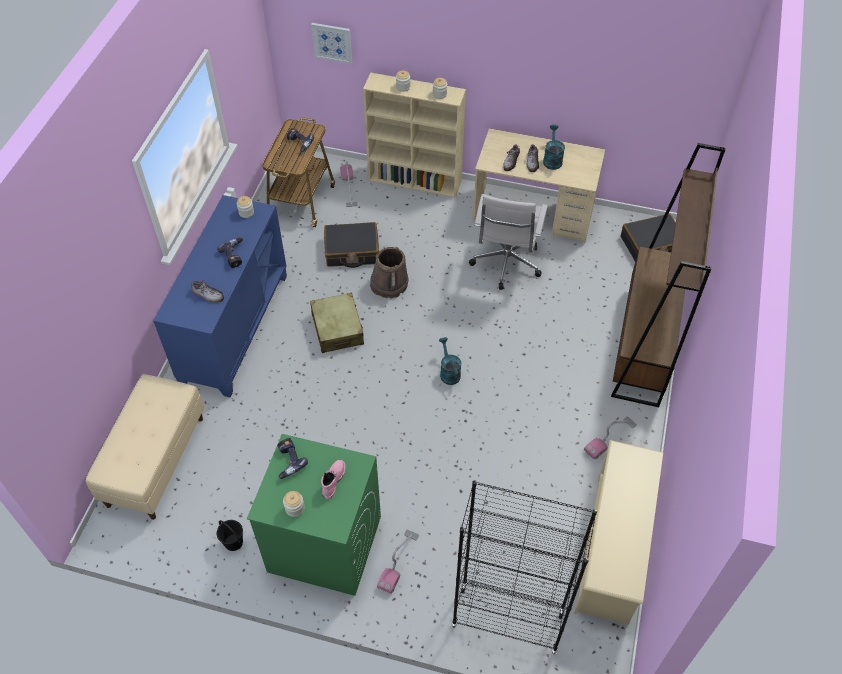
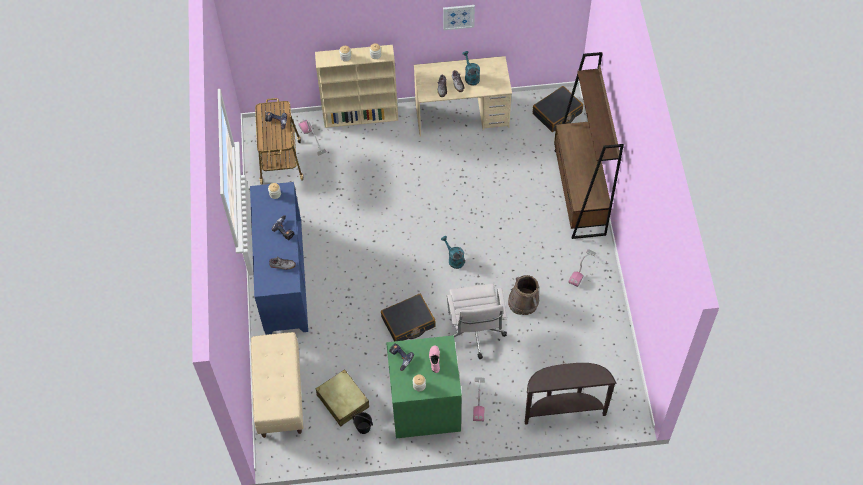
camera: 20 degrees left, 5 degrees up
(332, 42) = (281, 39): picture -> picture (458, 16)
(337, 329) = (359, 254): beige suitcase -> beige suitcase (343, 401)
(352, 251) = (340, 190): black suitcase -> black suitcase (408, 322)
(389, 284) = (381, 207): brown bucket -> brown bucket (523, 302)
(505, 265) = (459, 164): white office chair -> white office chair (475, 334)
(507, 620) = (563, 410): black bookcase -> brown console table
(612, 548) = (611, 341): beige shoe rack -> none

